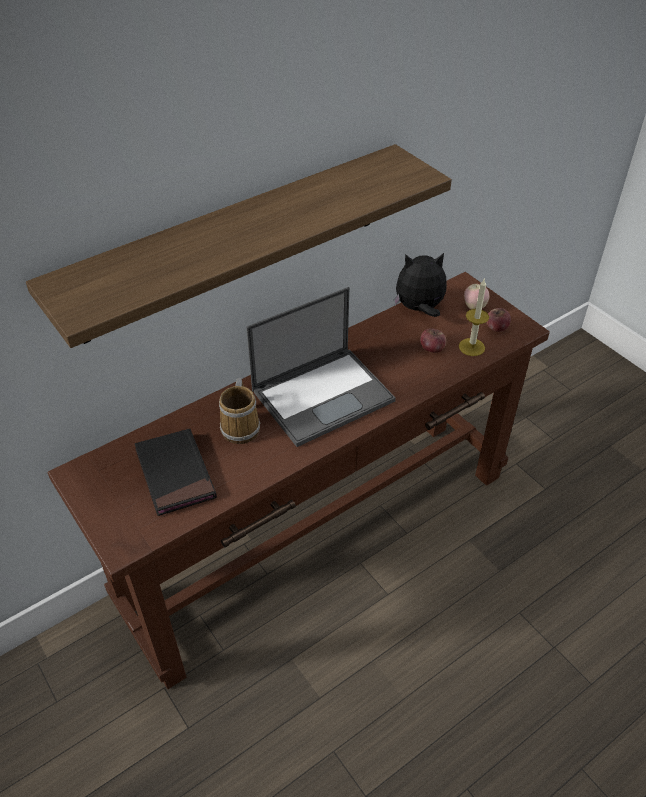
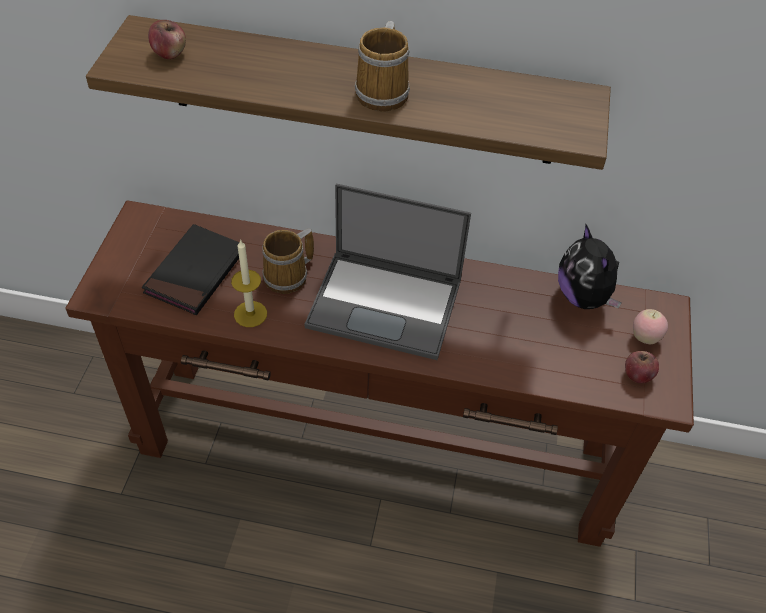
camera: 45 degrees right, 5 degrees up
(287, 219) = (384, 92): none -> mug
(419, 309) = (584, 297): plush toy -> plush toy turned 150 degrees counterclockwise
(432, 349) = (541, 342): apple -> apple (169, 53)
(471, 347) = (583, 372): candle -> candle (250, 314)

